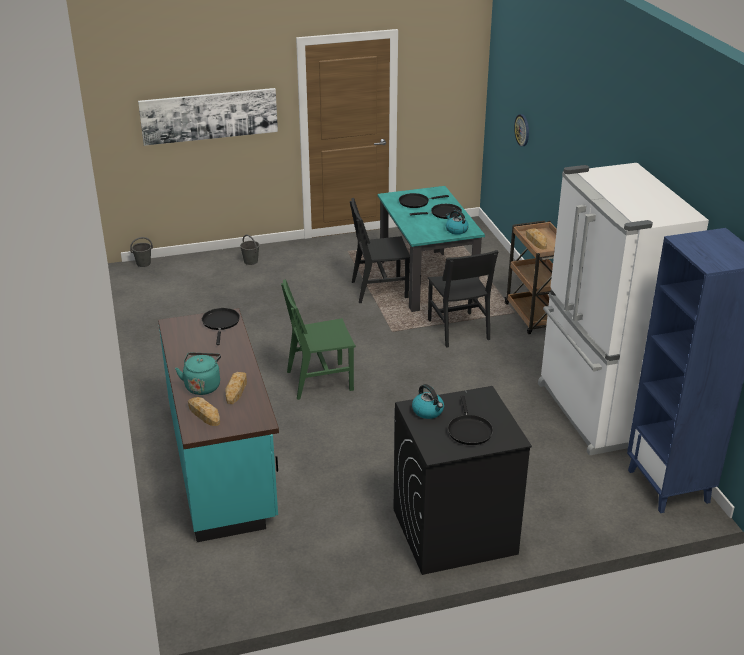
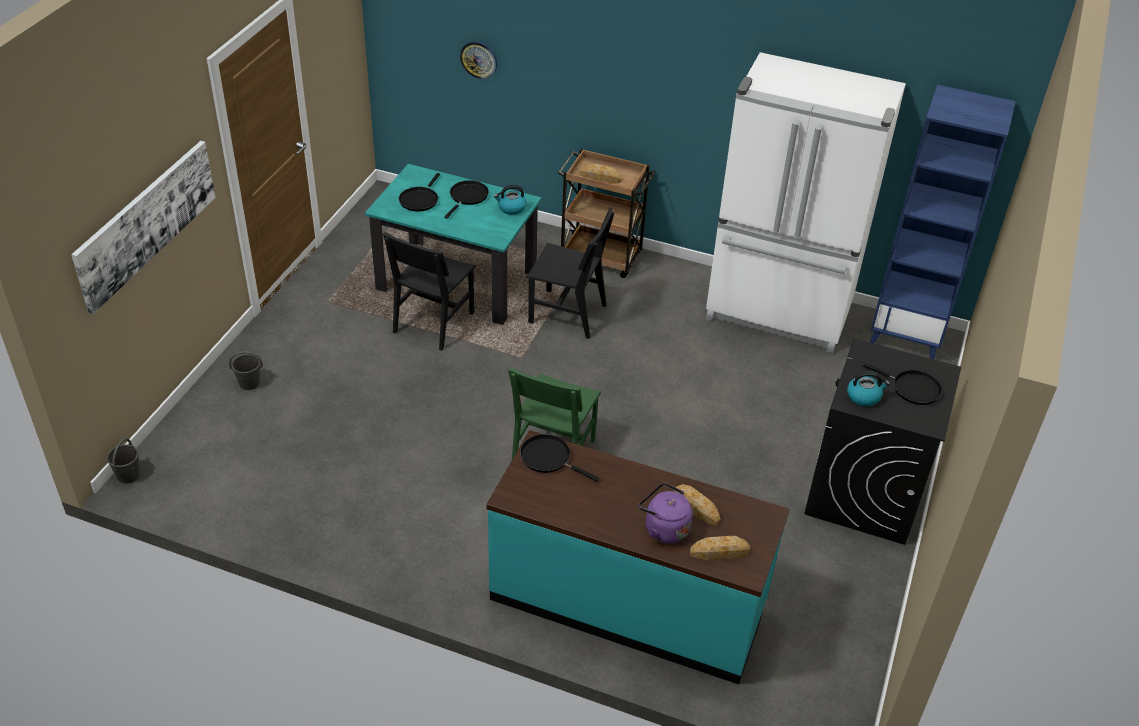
camera: 55 degrees left, 10 degrees up
(202, 385) = (664, 528): turquoise kettle -> purple kettle

